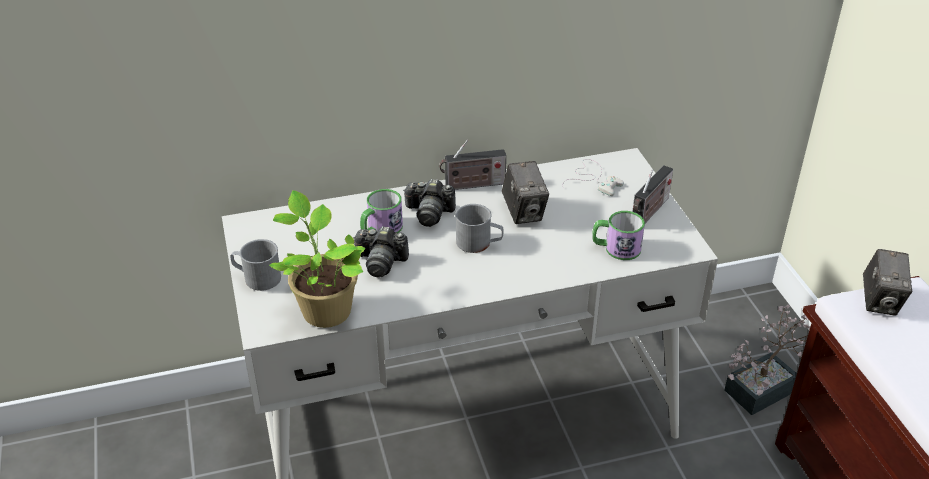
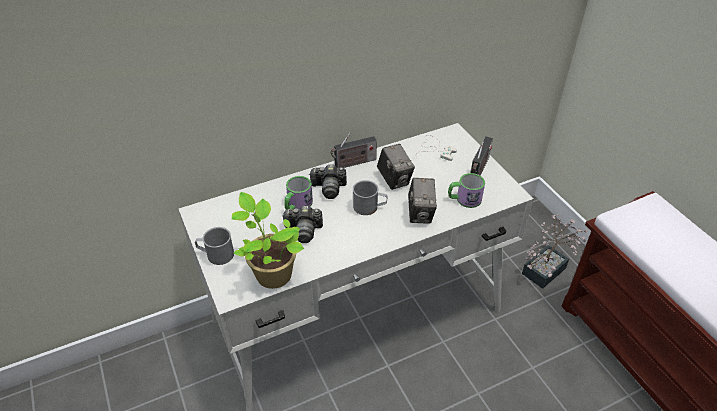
camera: 10 degrees left, 5 degrees up
(880, 301) = (637, 213): camera -> camera (420, 214)

